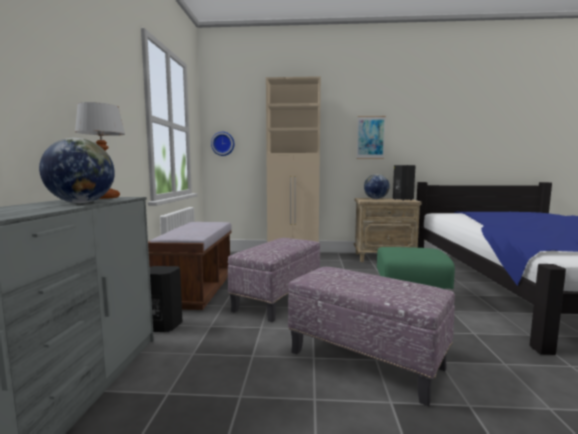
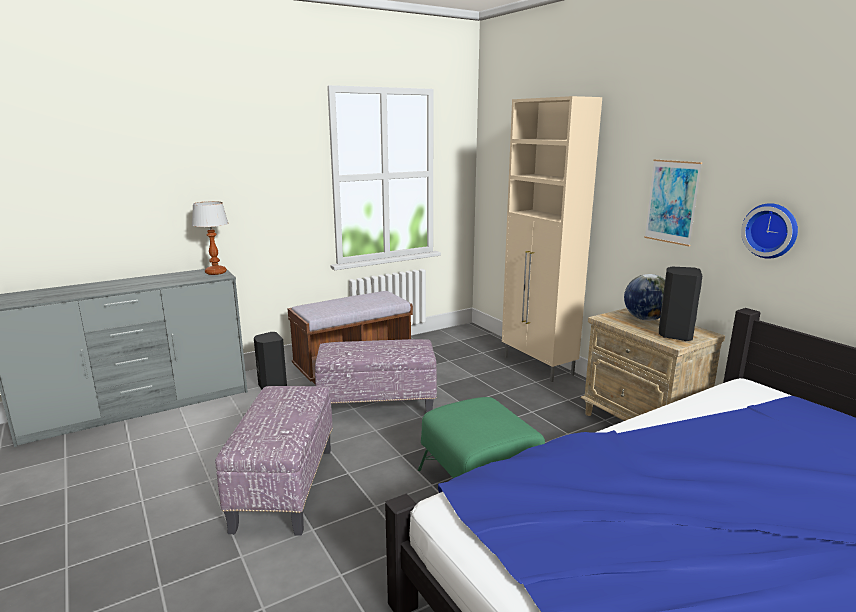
camera: 55 degrees right, 10 degrees up
(81, 202) = (172, 280): globe -> none
(223, 144) = (493, 186): wall clock -> wall clock (771, 230)

